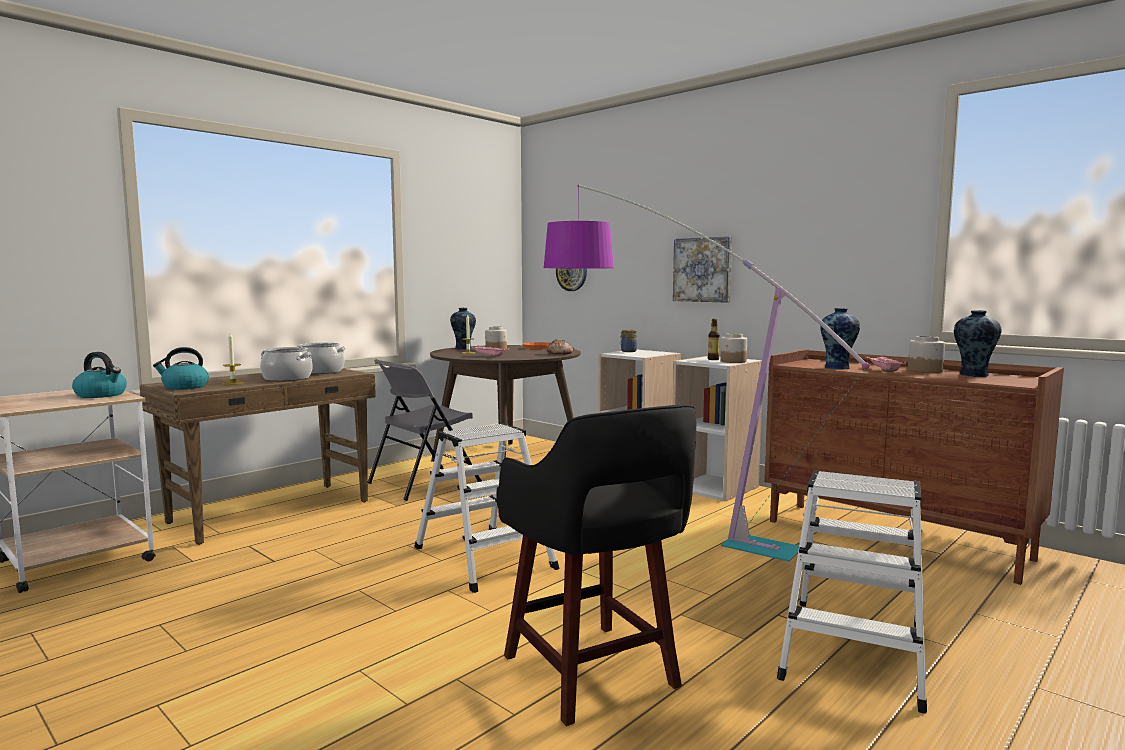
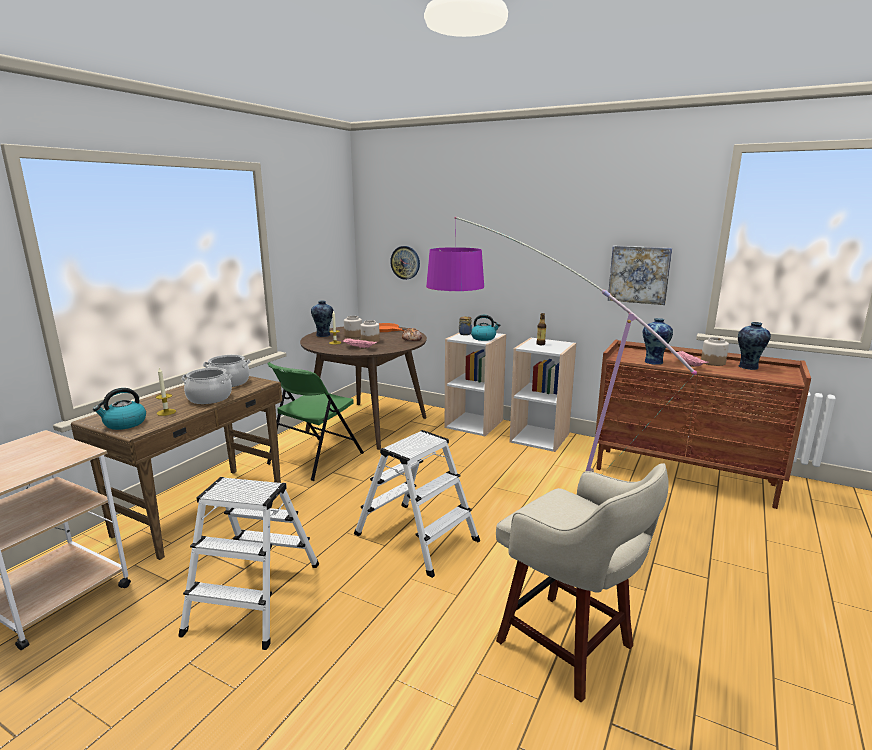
camera: 15 degrees left, 10 degrees up
(102, 395) = (56, 450): kettle -> kettle (484, 338)
(424, 483) = (315, 458): grey chair -> green chair
(593, 676) = (569, 648): black stool -> beige stool
(702, 269) = (525, 270): picture -> picture (639, 274)
(733, 361) = (558, 347): jar -> jar (370, 341)
(854, 649) = (716, 587): white step ladder -> white step ladder (255, 597)

